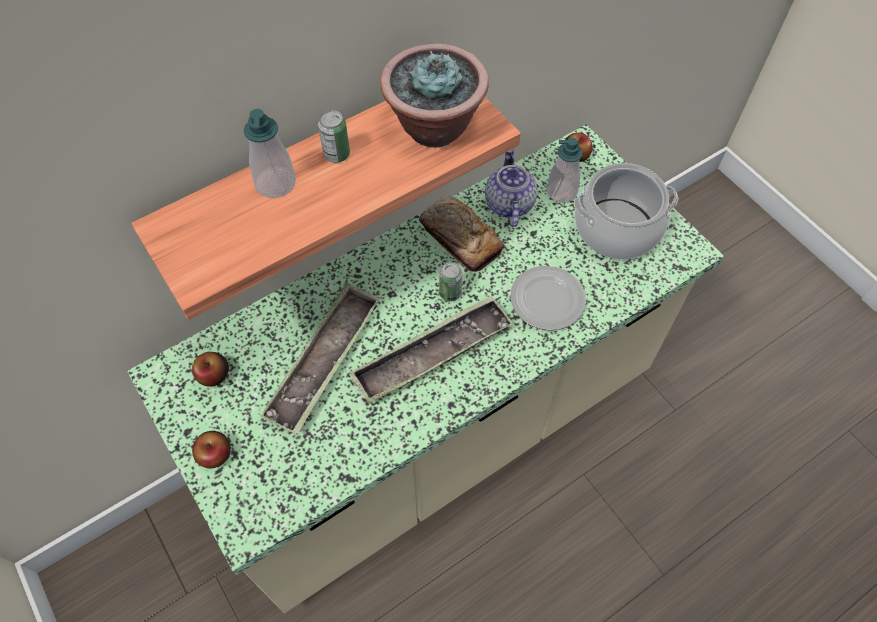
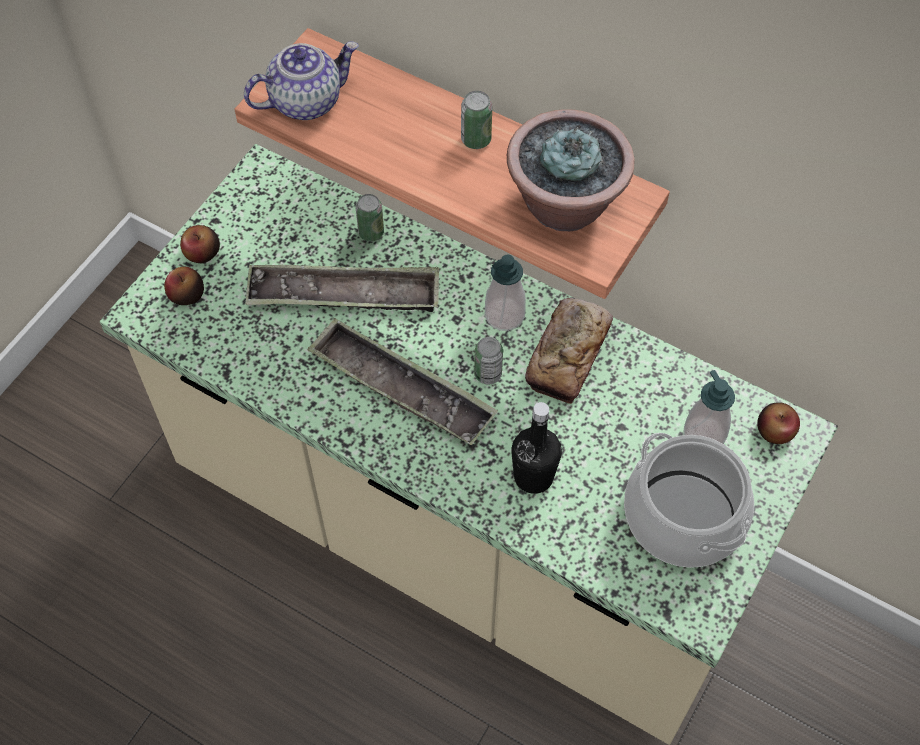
camera: 65 degrees right, 0 degrees up
(214, 375) = (283, 211): apple -> apple (186, 295)
(276, 183) = (410, 108): soap dispenser -> soap dispenser (504, 315)
(277, 319) = (371, 232): none -> can
(508, 204) = (649, 384): teapot -> teapot (306, 101)
(548, 300) = (533, 476): plate -> black bottle

